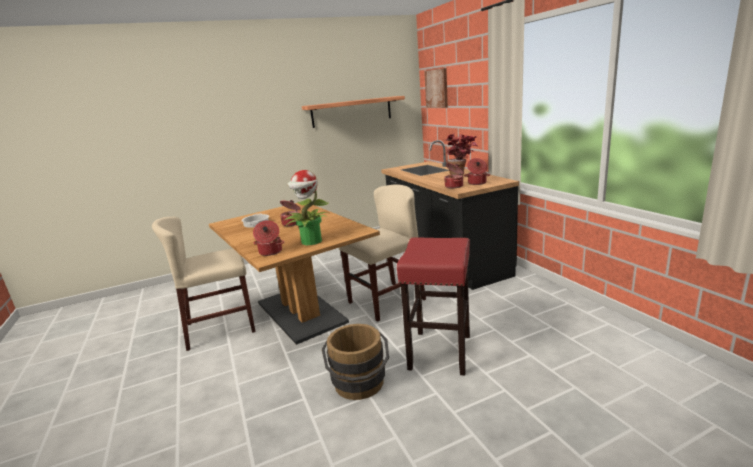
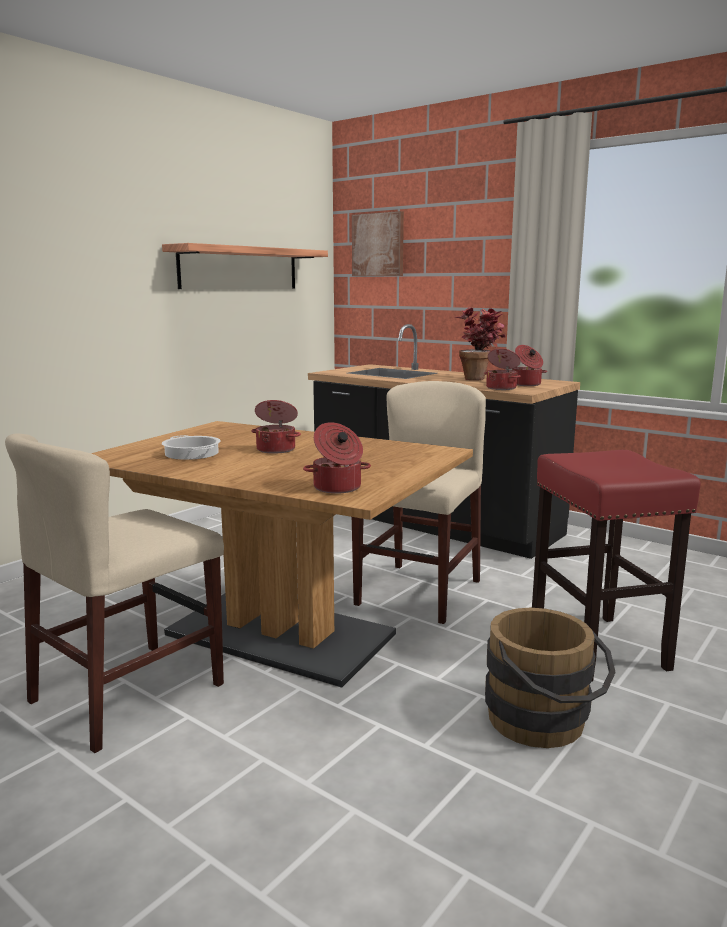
camera: 30 degrees left, 5 degrees down
(311, 242) = (385, 469): potted plant -> none

